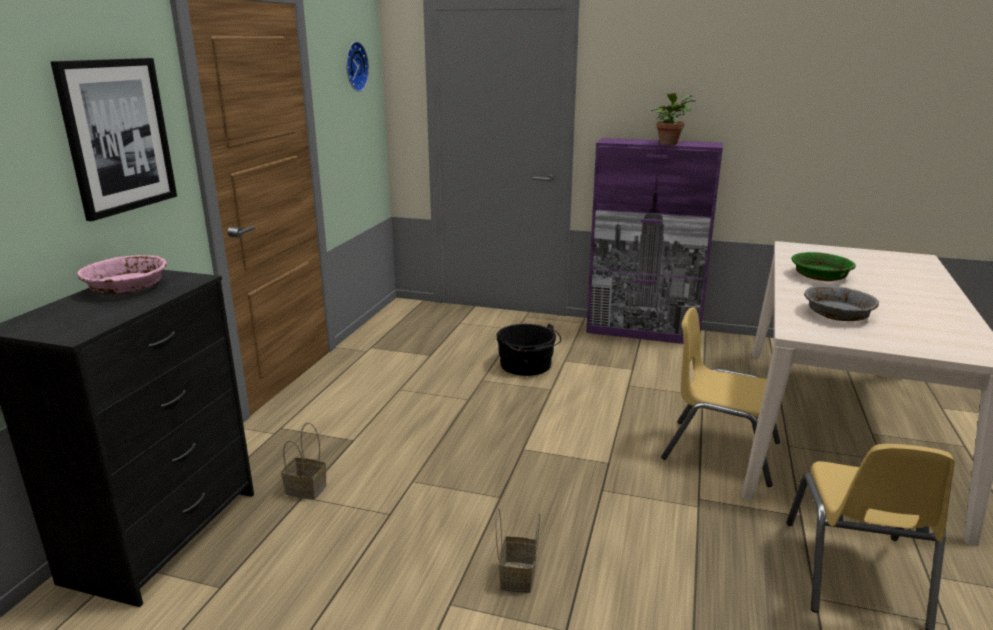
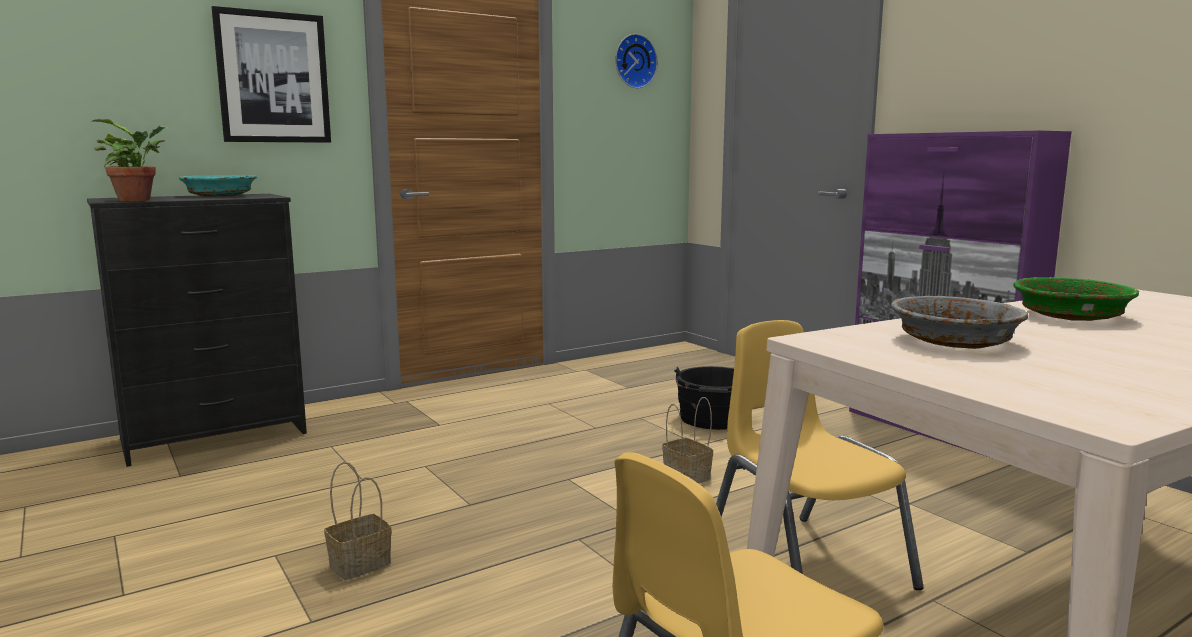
camera: 40 degrees right, 10 degrees down
(126, 288) = (220, 196): pink bowl -> turquoise bowl
(307, 489) = (344, 443): basket -> basket (688, 476)
(669, 143) = (971, 131): potted plant -> potted plant (139, 200)

